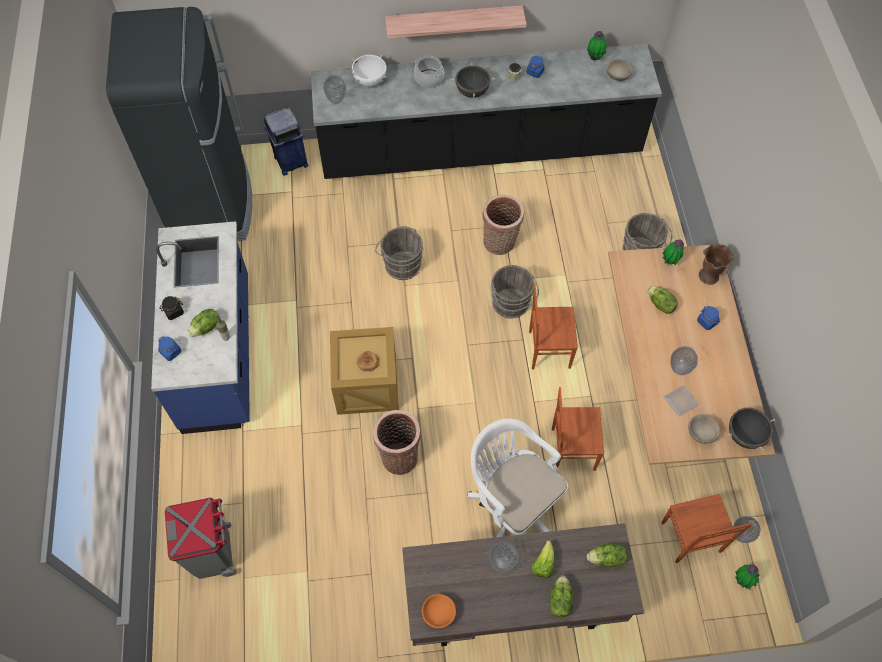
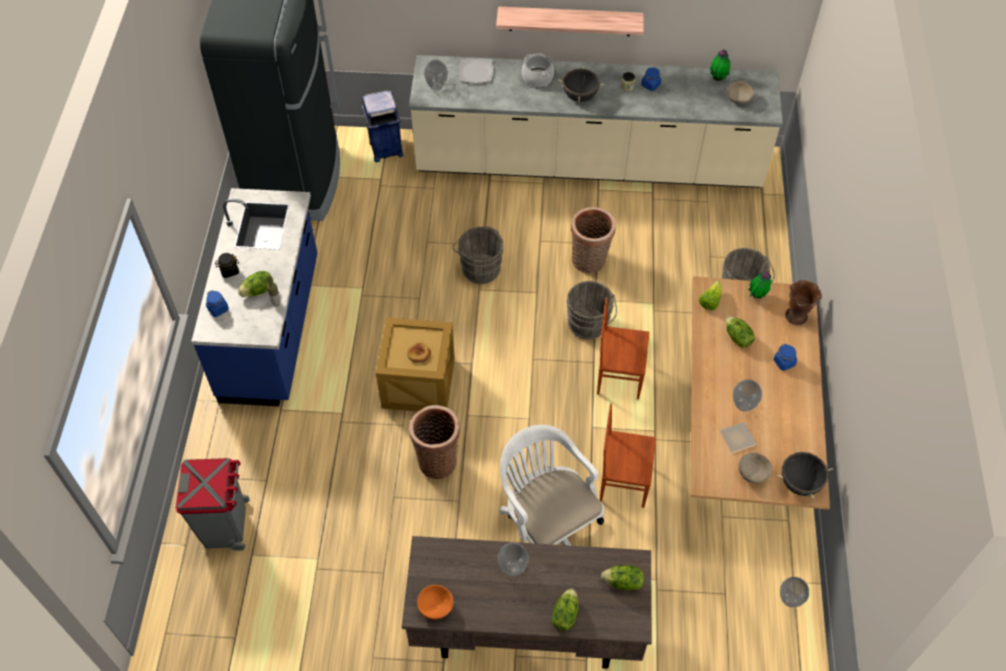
camera: 10 degrees right, 5 degrees down
(370, 81) = (475, 72): white cooking pot -> plate
(481, 151) = (588, 165): black counter -> beige counter
(543, 564) = (555, 576): lettuce -> lettuce (710, 301)
(690, 538) = (733, 594): brown chair -> none
(742, 580) = (782, 647): potted plant -> none

